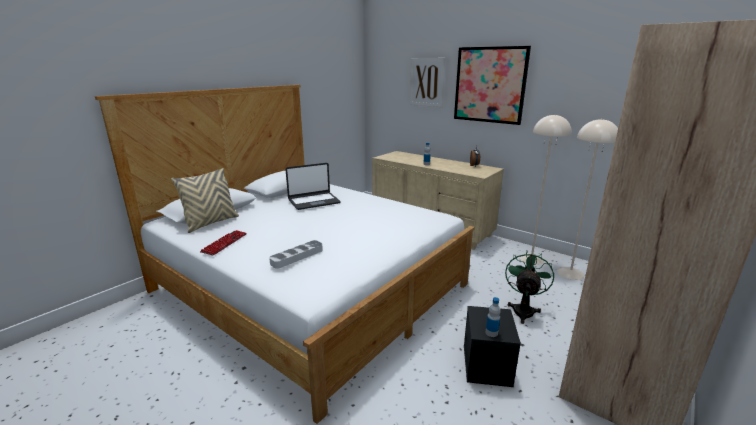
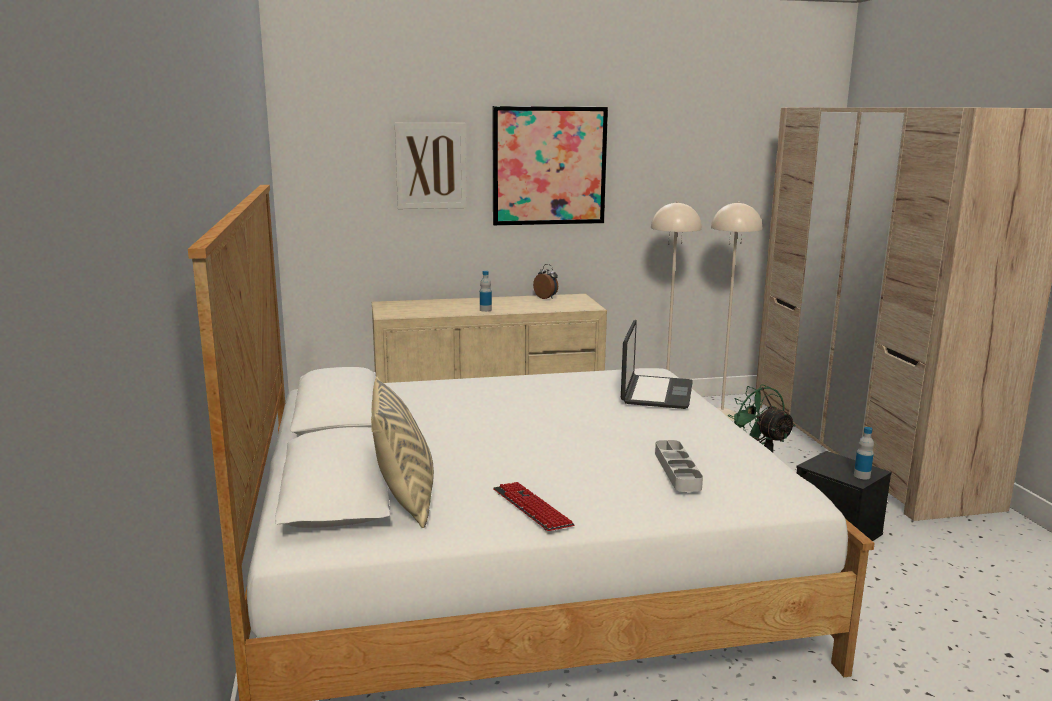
camera: 50 degrees left, 5 degrees down
(313, 201) = (455, 411): laptop -> laptop (656, 393)

